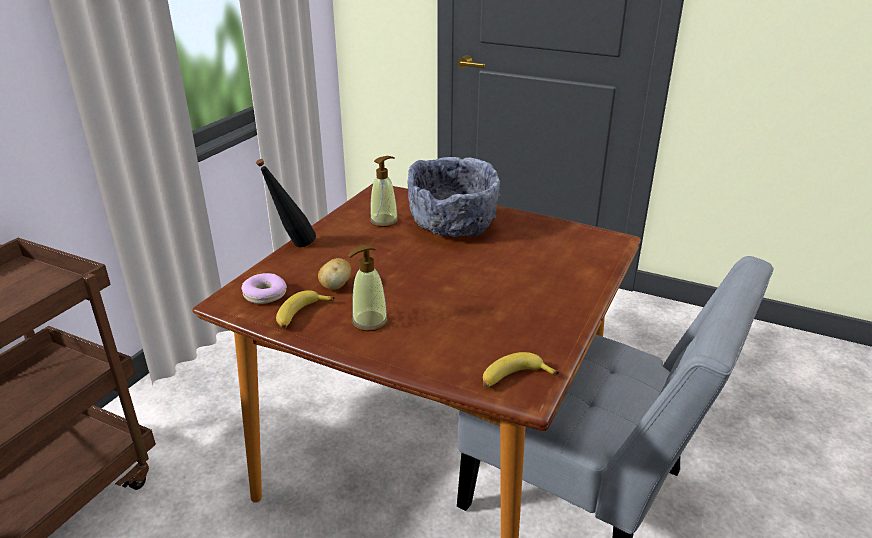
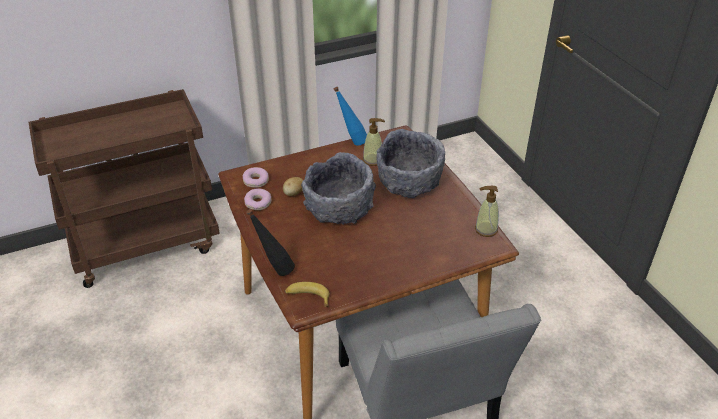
camera: 40 degrees right, 10 degrees up
(292, 247) = (303, 155): black bottle -> black bottle (274, 270)
(301, 315) = (258, 203): banana -> donut
(336, 215) = (351, 142): none -> blue bottle
(369, 322) = (283, 224): soap dispenser -> soap dispenser (485, 229)
(415, 277) = (339, 209): none -> grey bowl

